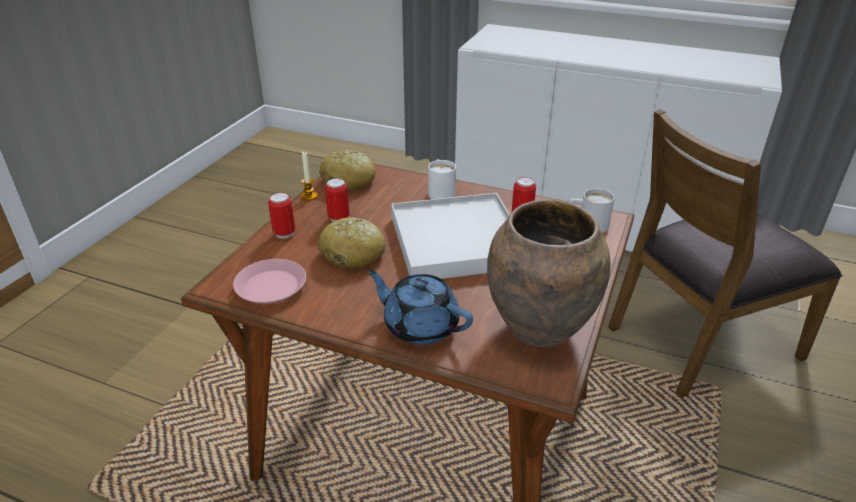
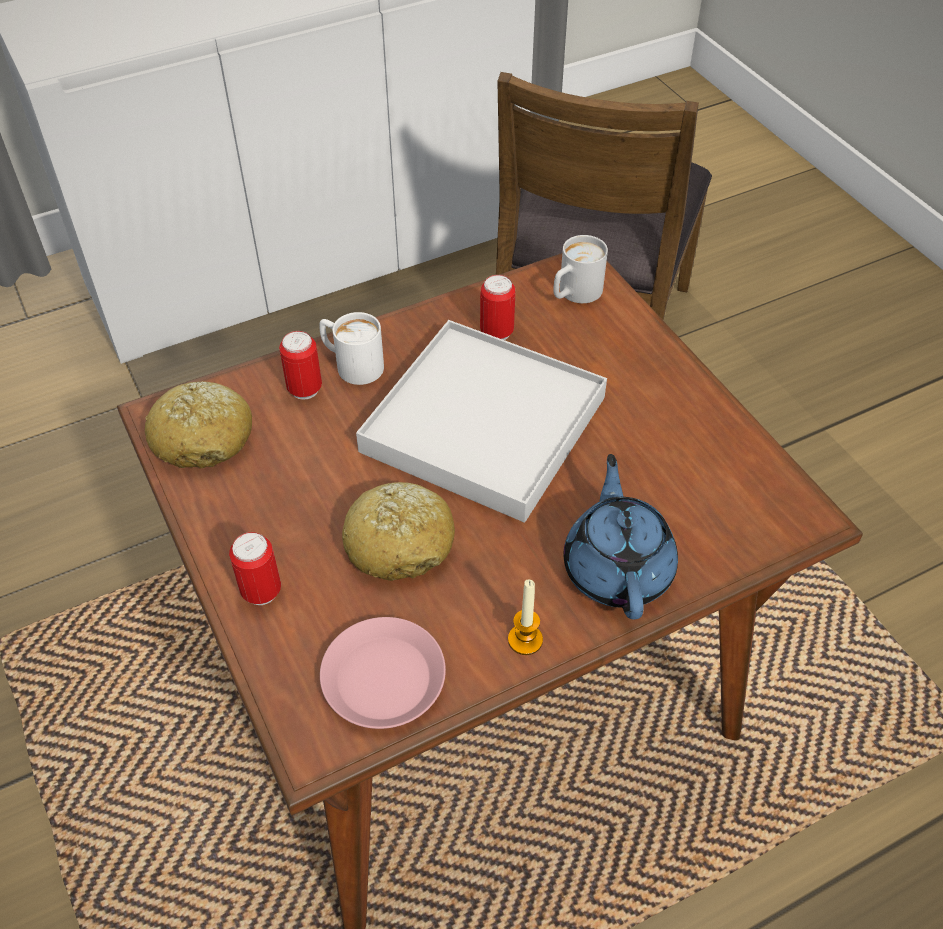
camera: 50 degrees left, 15 degrees up
(309, 196) = (190, 506): candle -> candle (525, 640)
(338, 218) = (292, 507): can -> can (304, 389)
(420, 326) = (617, 568): blue teapot -> blue teapot turned 105 degrees clockwise
(540, 329) = (720, 467): brown vase -> none

